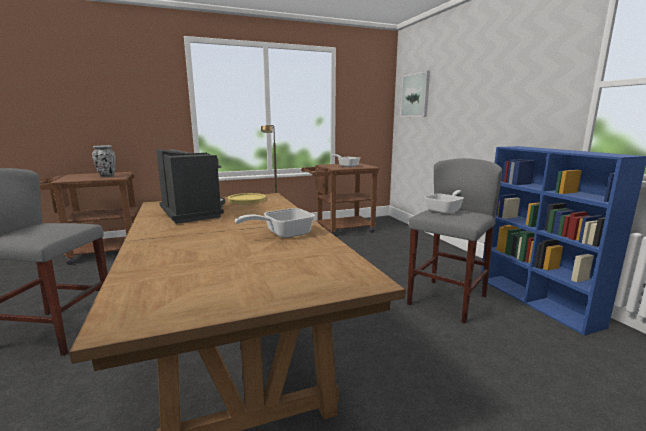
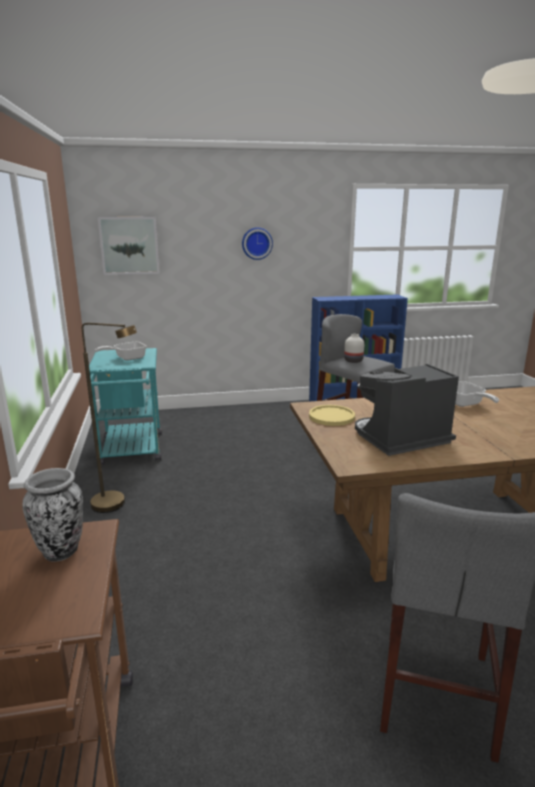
camera: 80 degrees left, 5 degrees up
(340, 230) = (131, 451): brown cart -> turquoise cart
(445, 210) = (353, 360): frying pan -> white vase
(491, 86) = (256, 243): none -> wall clock

